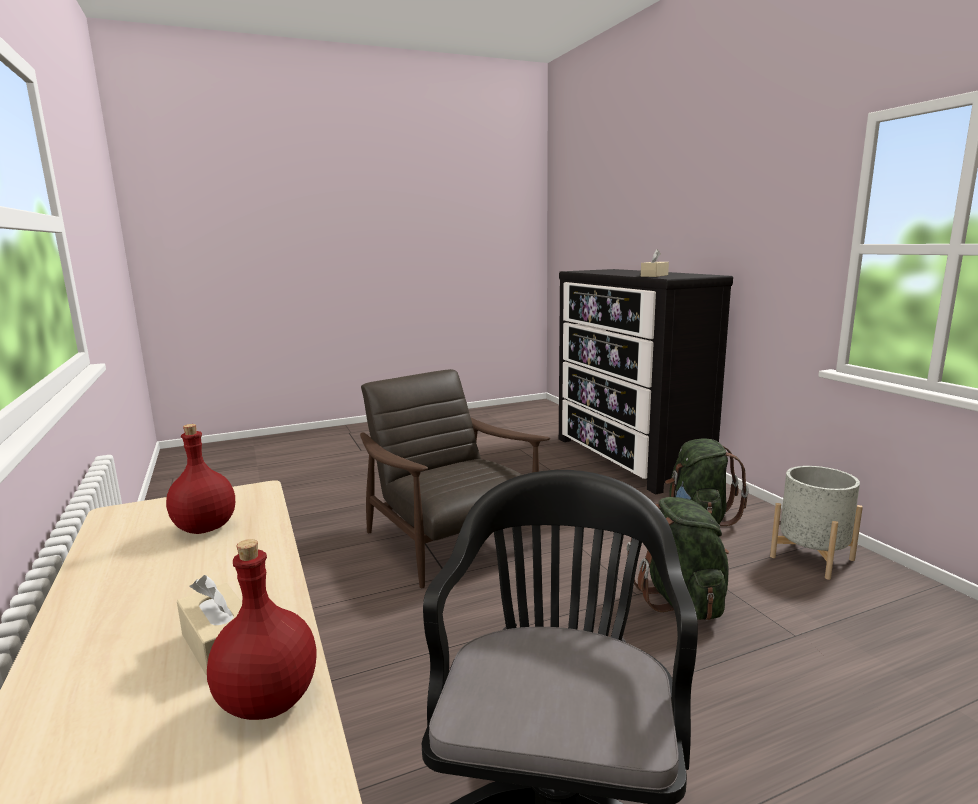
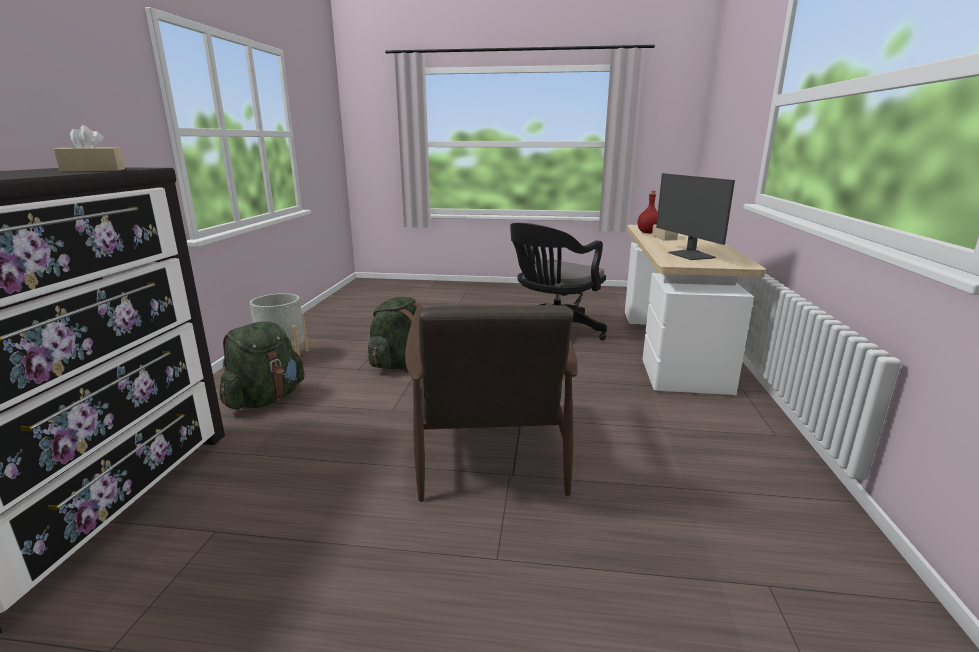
camera: 150 degrees left, 5 degrees up
(204, 528) = (690, 255): red bottle -> monitor

